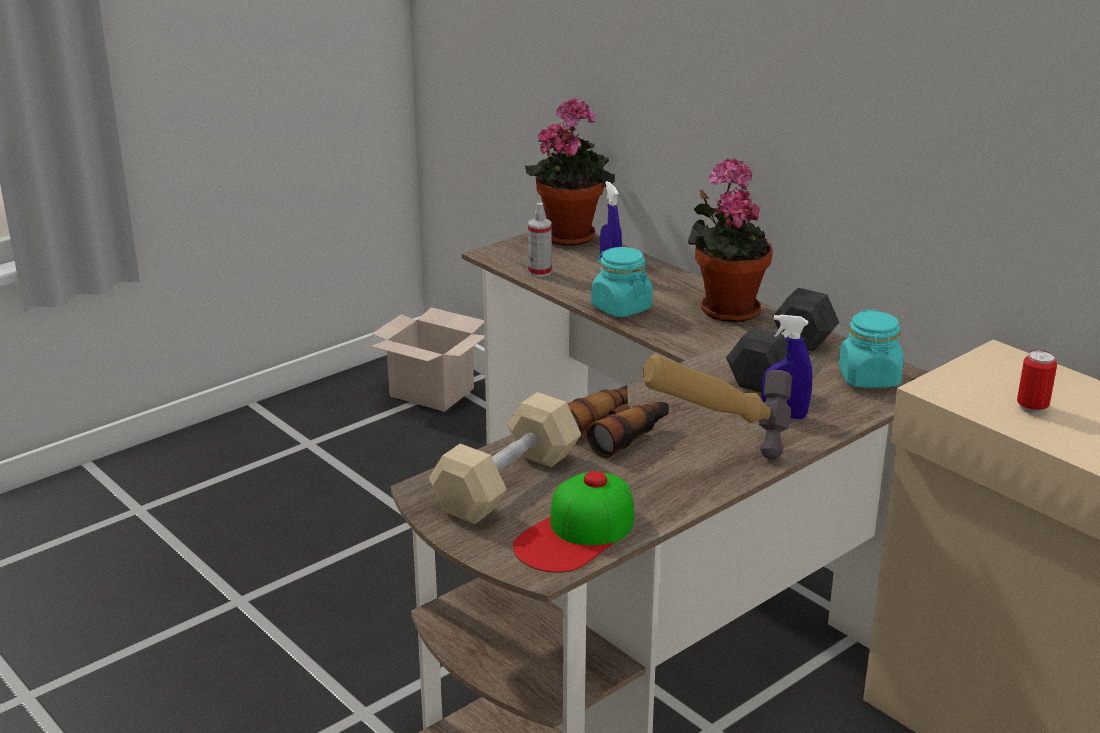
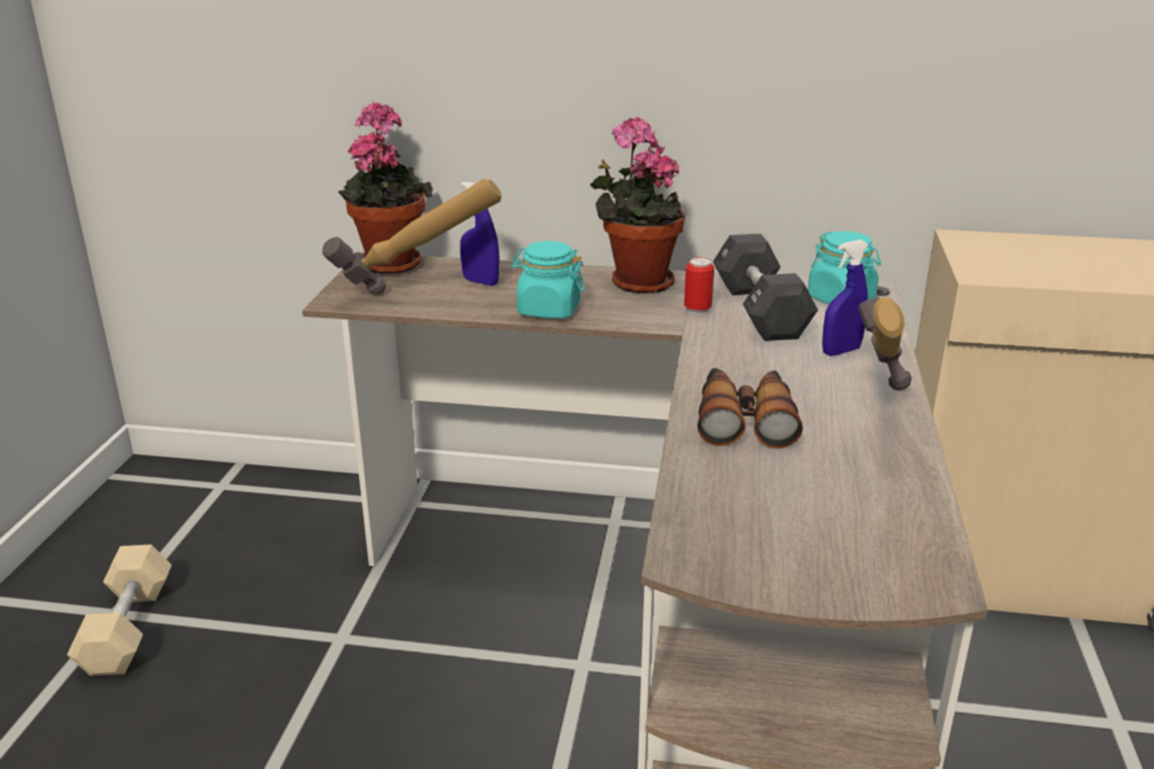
camera: 40 degrees left, 0 degrees up
(434, 392) = (205, 500): cardboard box -> none
(507, 483) = (746, 513): beige dumbbell -> beige dumbbell (127, 628)
(539, 272) = (416, 303): spray bottle -> hammer
(576, 534) = (894, 532): cap -> none
(1032, 408) = (1062, 267): can -> can (697, 310)

